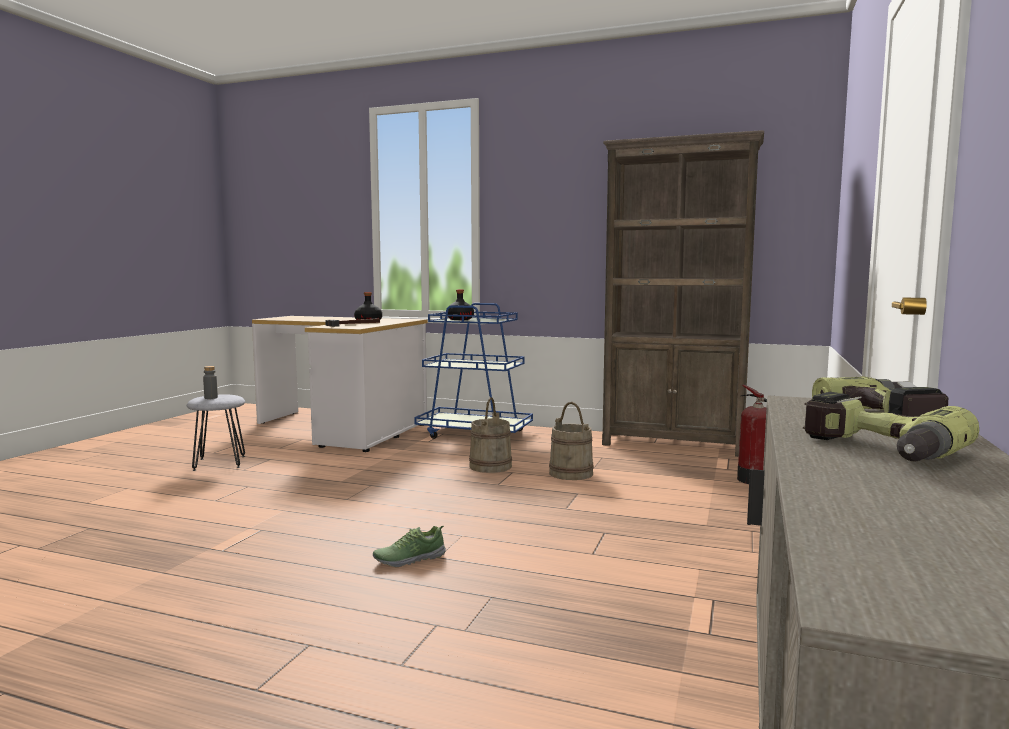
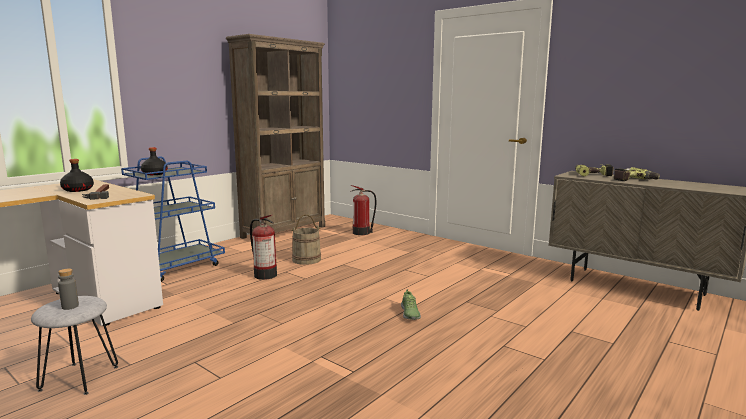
camera: 70 degrees left, 5 degrees up
(490, 466) = (264, 275): beige bucket -> fire extinguisher

